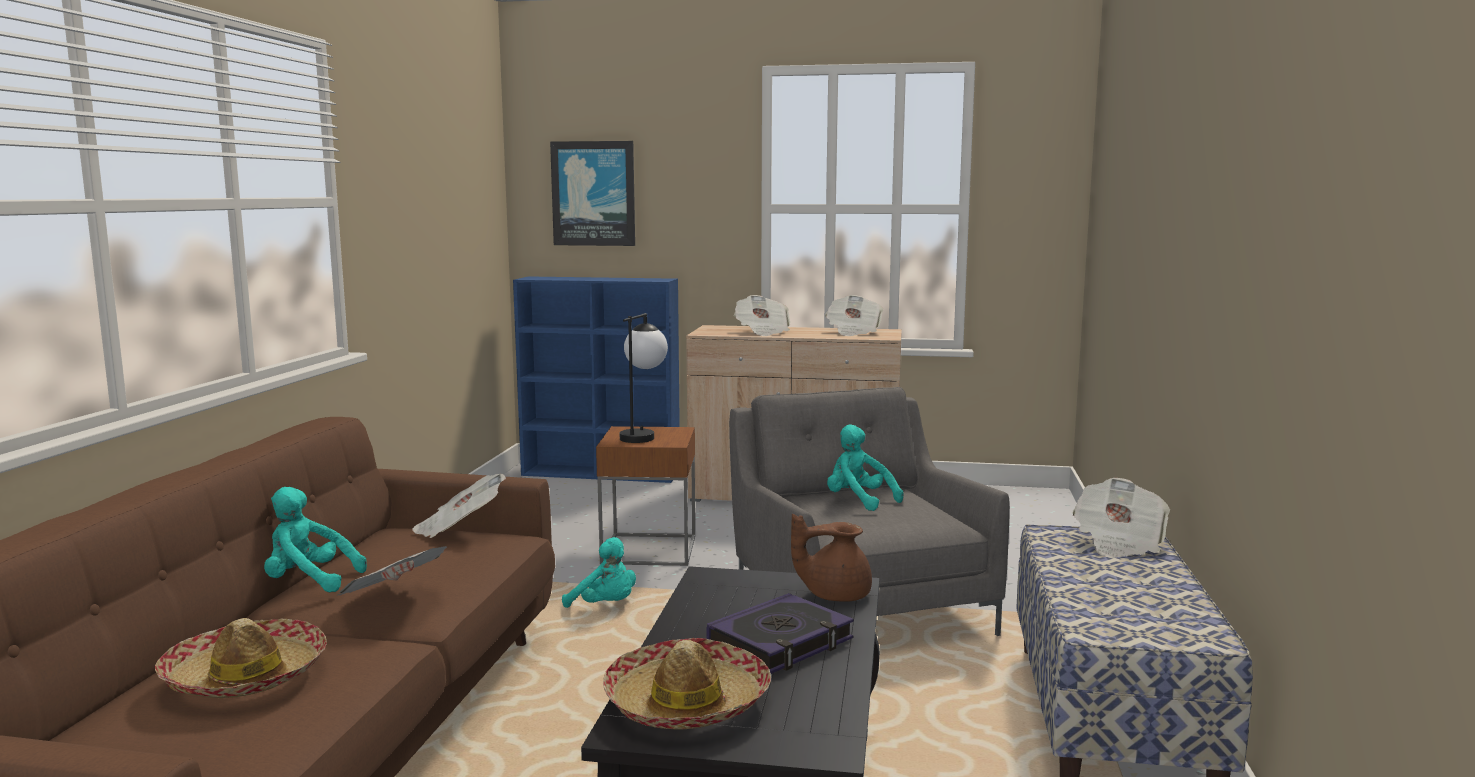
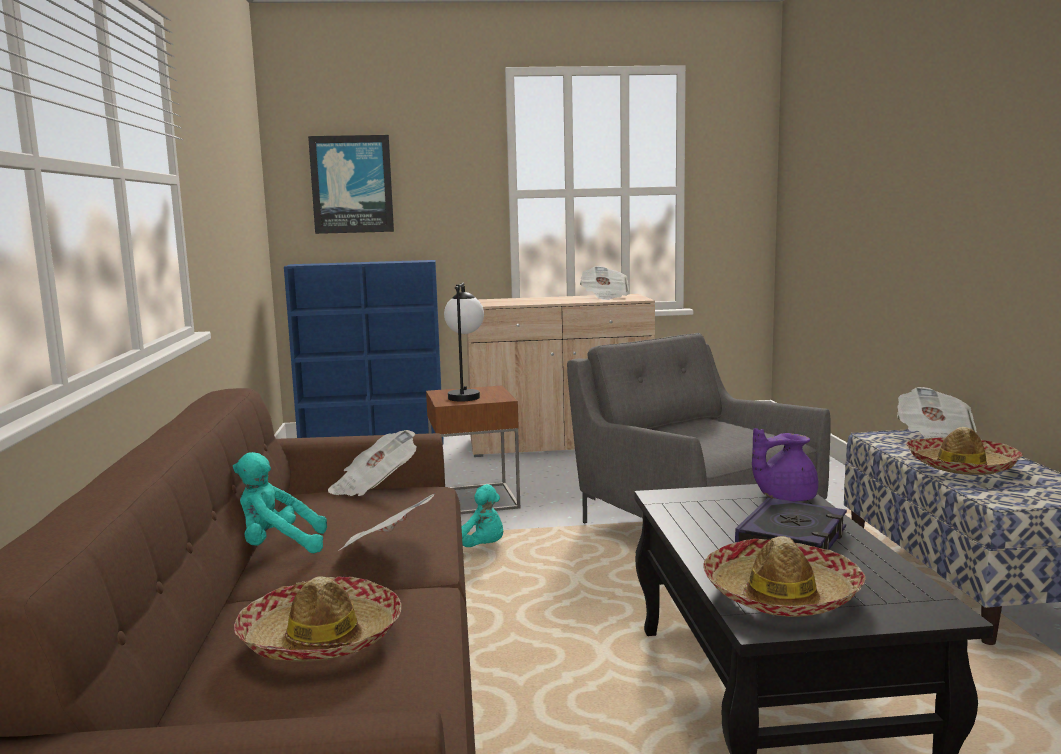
camera: 15 degrees left, 0 degrees up
(762, 332) = (528, 301): newspaper -> none
(834, 595) = (784, 497): brown teapot -> purple teapot
(858, 501) = (692, 430): turquoise plush toy -> none
(1100, 583) = (962, 466): none -> hat

